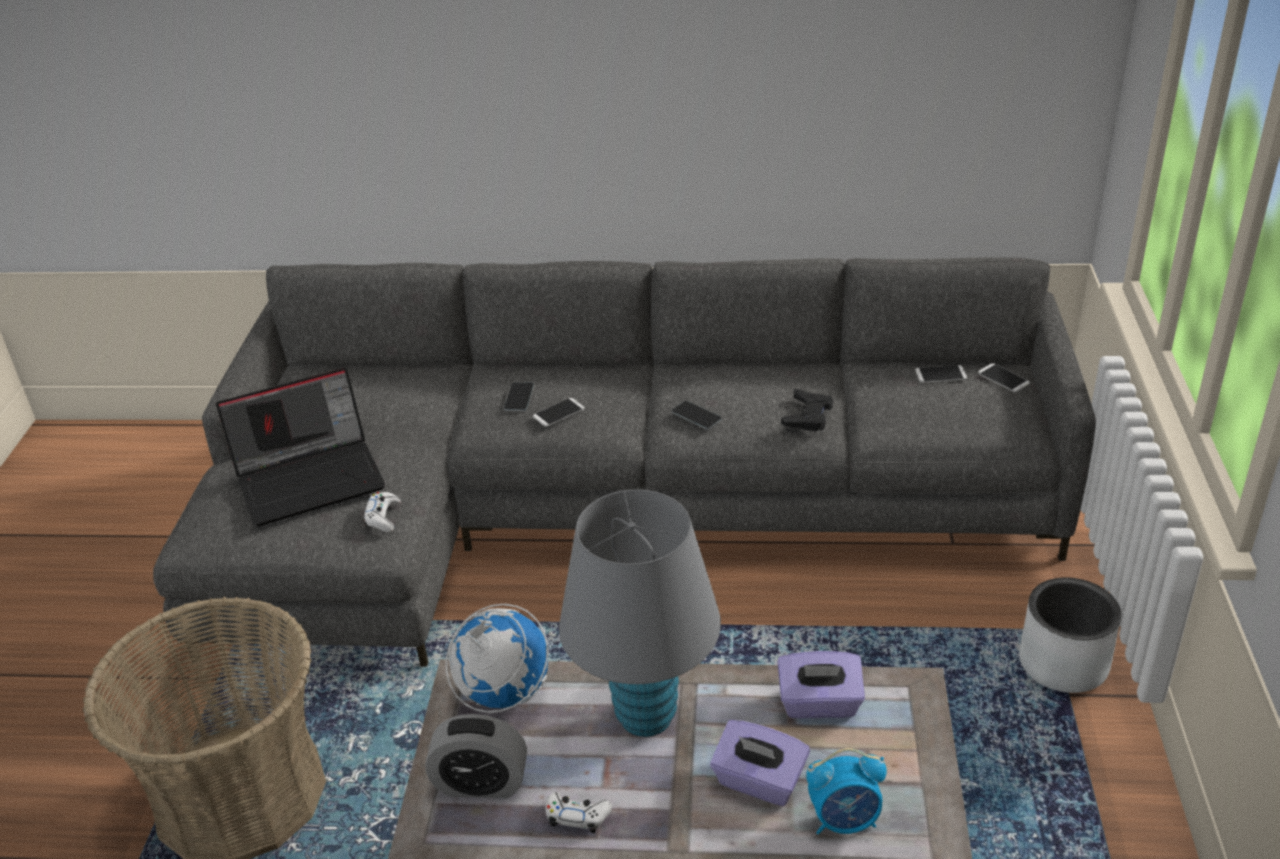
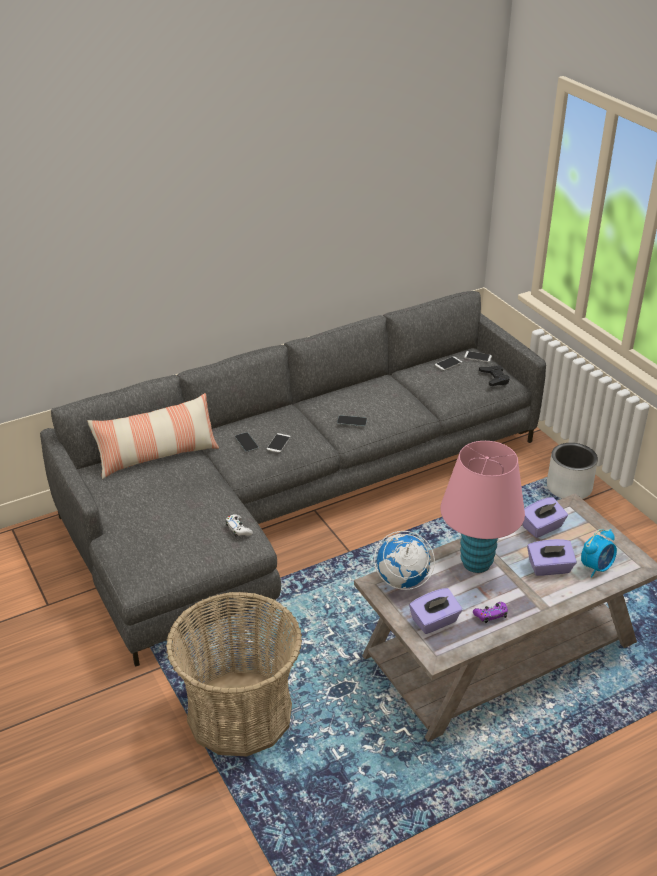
camera: 35 degrees left, 0 degrees up
(311, 478) = (175, 524): laptop -> none
(396, 378) = (157, 456): none -> pillow
(481, 784) = (435, 621): alarm clock -> purple tissue box
(577, 816) = (491, 615): white game controller -> purple game controller
(645, 716) = (476, 563): grey table lamp -> pink table lamp
(808, 416) = (406, 403): black game controller -> black game controller (494, 378)

